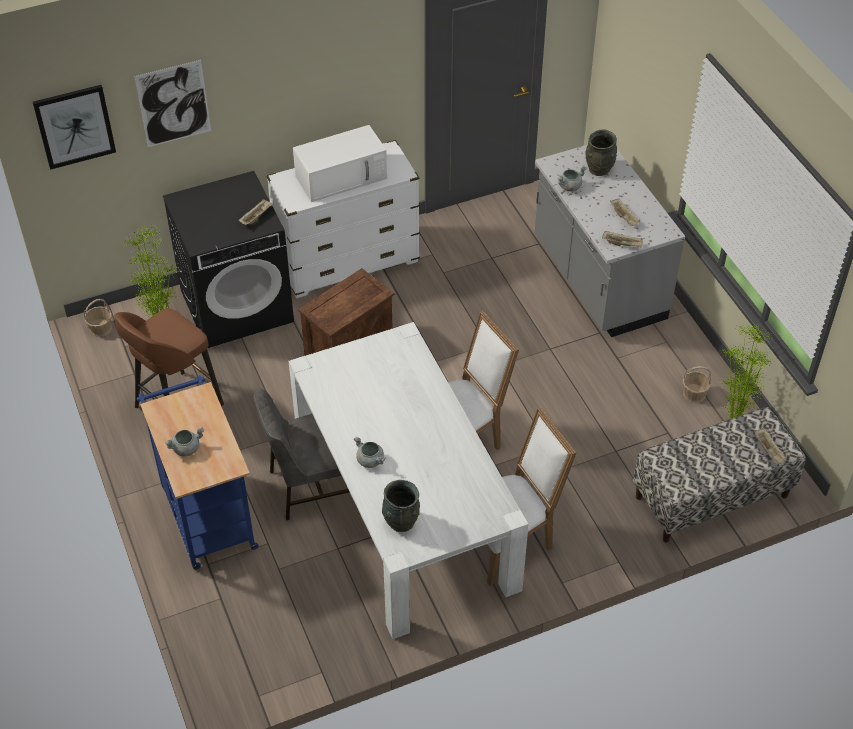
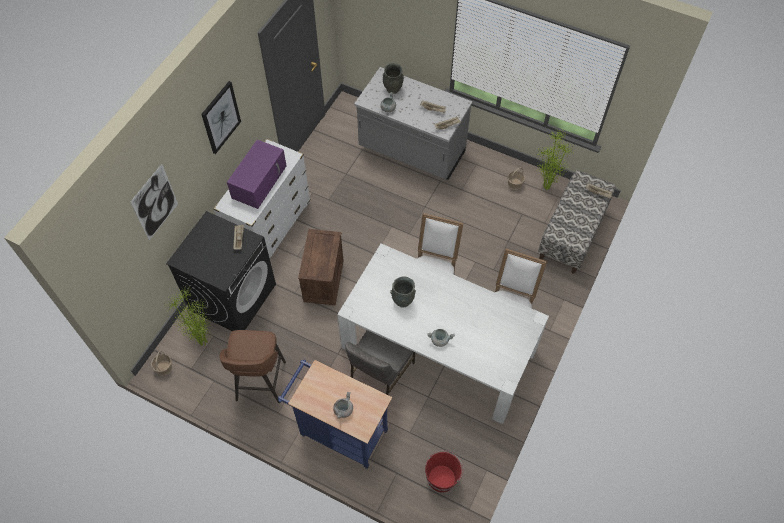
camera: 40 degrees left, 10 degrees up
(74, 126) = (107, 259): picture -> picture (220, 117)
(264, 641) = (442, 477): none -> red bucket
(342, 176) = (259, 181): white microwave -> purple microwave
(400, 522) = (489, 363): grey vase -> grey vase (402, 301)

